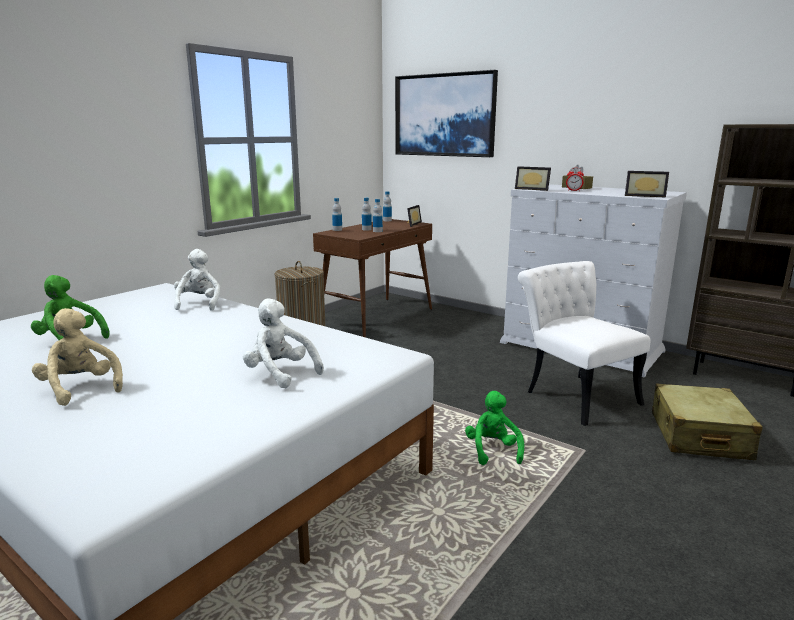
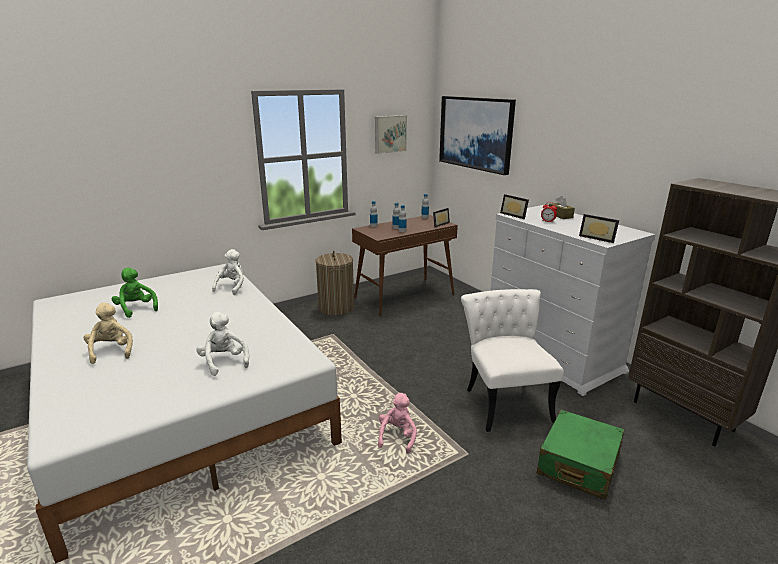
camera: 20 degrees right, 5 degrees up
(340, 119) = (389, 134): none -> picture
(492, 450) = (397, 437): green plush toy -> pink plush toy
(698, 436) = (578, 464): beige suitcase -> green suitcase

